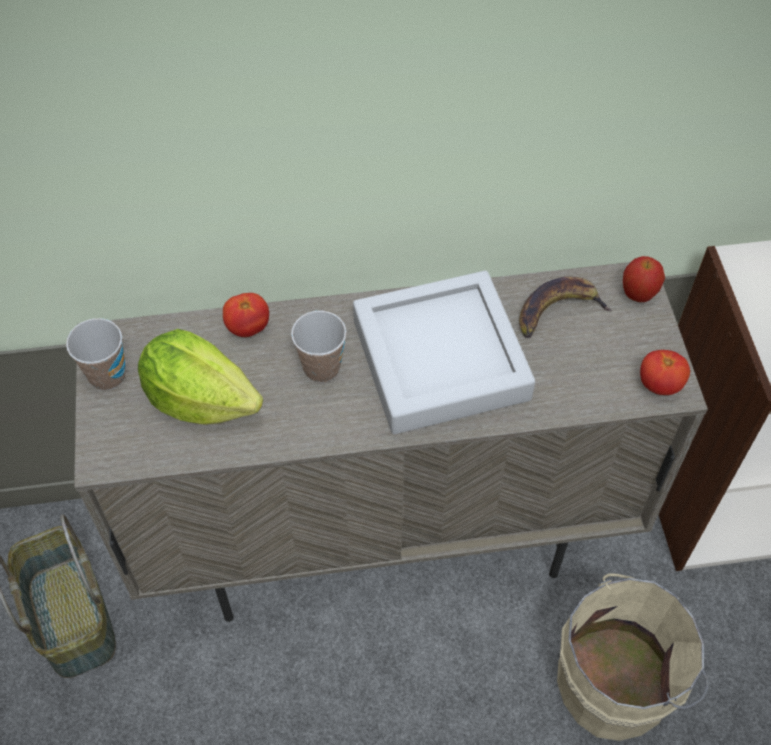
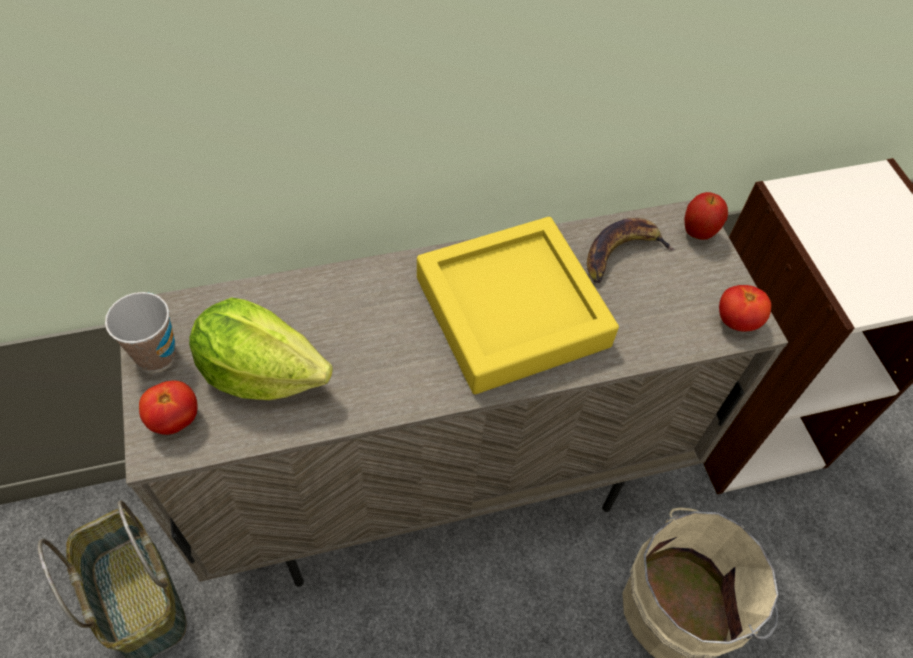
camera: 10 degrees left, 0 degrees up
(248, 327) = (305, 292): tomato -> tomato (175, 419)
(321, 368) = (389, 329): cup -> none
(440, 360) = (512, 312): grey tray -> yellow tray

